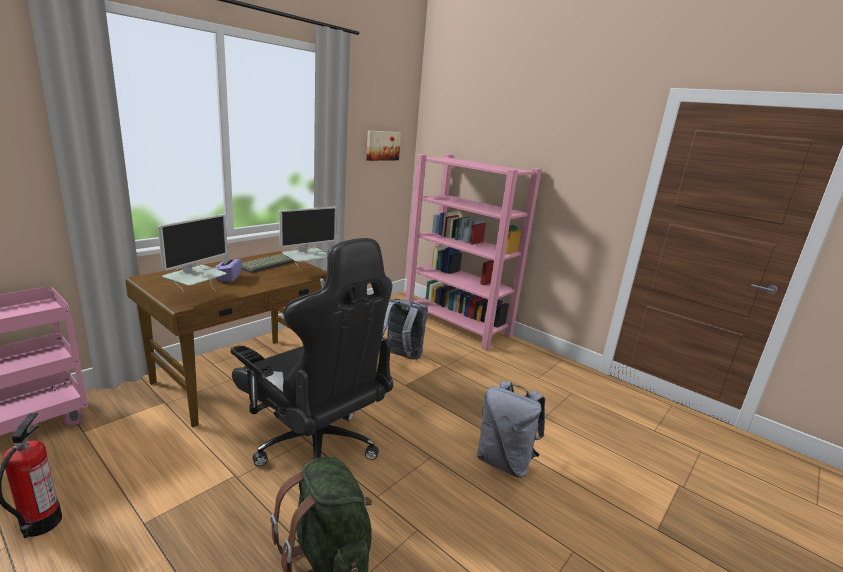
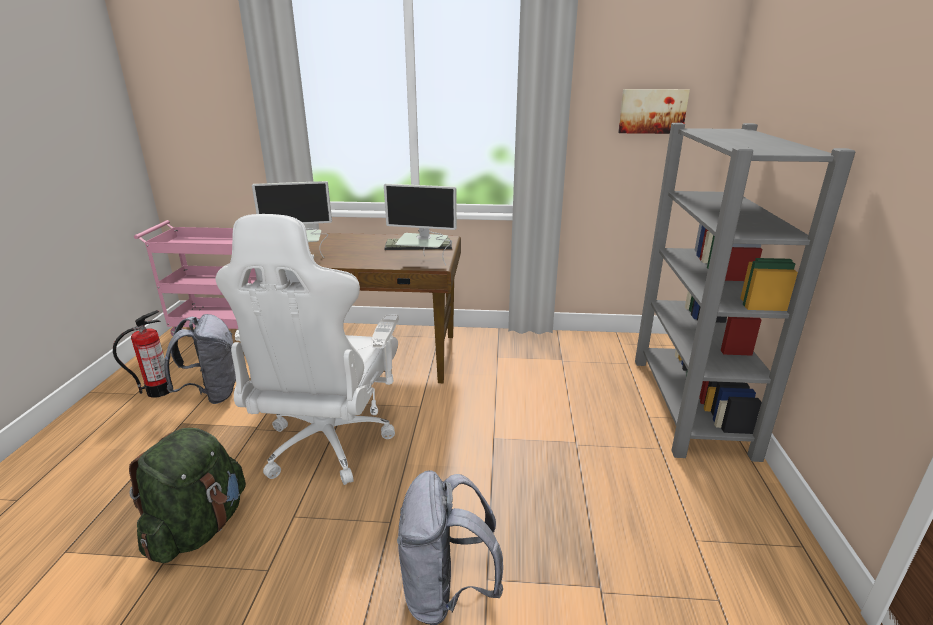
camera: 55 degrees right, 5 degrees up
(228, 278) = (359, 249): purple tissue box -> none
(312, 444) = (330, 439): black office chair -> white office chair
(401, 357) = (541, 407): grey backpack -> grey backpack (213, 393)
(457, 324) = (690, 405): pink bookcase -> grey bookcase

